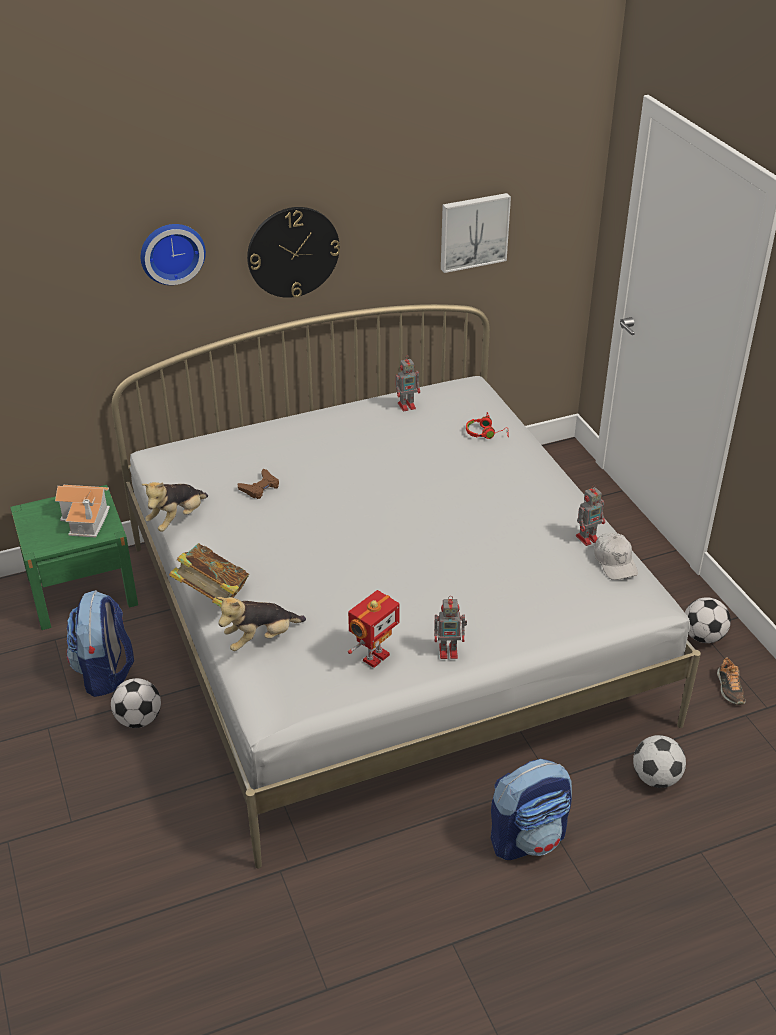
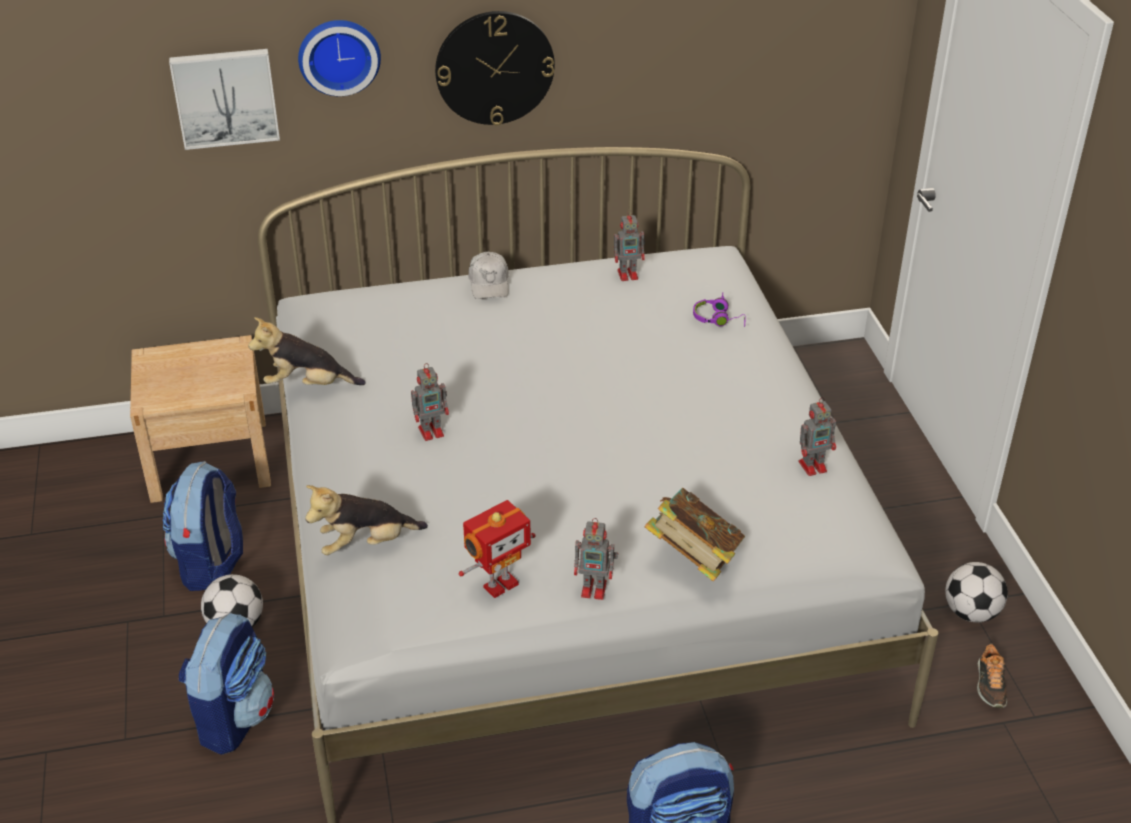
camera: 10 degrees right, 0 degrees up
(81, 590) = (209, 460): green nightstand -> beige nightstand
(86, 519) = (215, 374): toy house -> none
(156, 792) = (233, 717): none -> backpack
(177, 519) = (307, 385): plush toy -> plush toy turned 45 degrees clockwise
(212, 595) = (322, 483): book -> book (693, 559)
(260, 487) = (417, 357): brown game controller -> none
(288, 544) = (432, 431): none -> toy robot
(473, 231) = (733, 60): picture -> picture (225, 97)
(486, 433) = (718, 319): red headphones -> purple headphones
(615, 562) = (840, 501): white cap -> white cap (489, 283)
(655, 778) = (863, 788): football -> none

